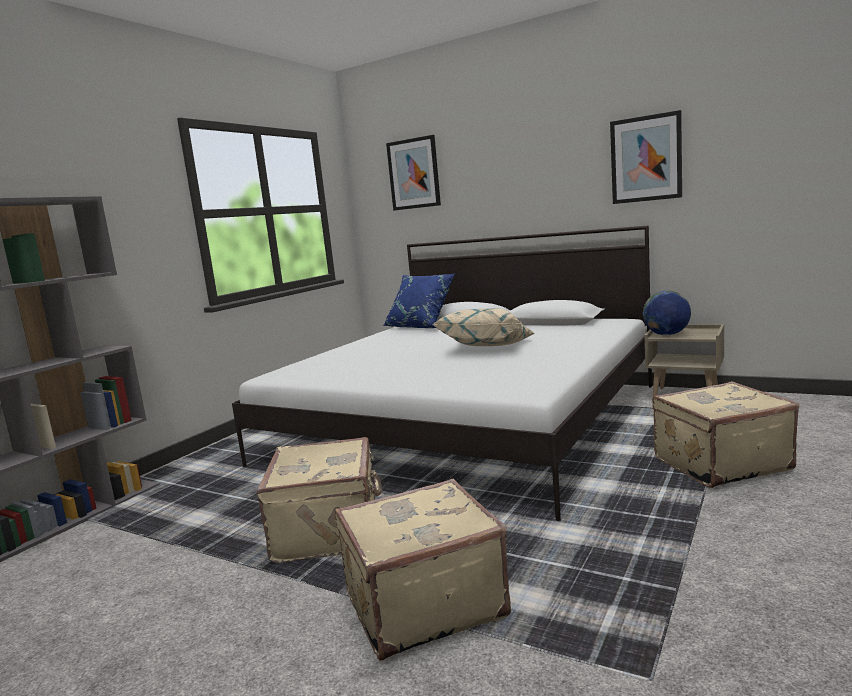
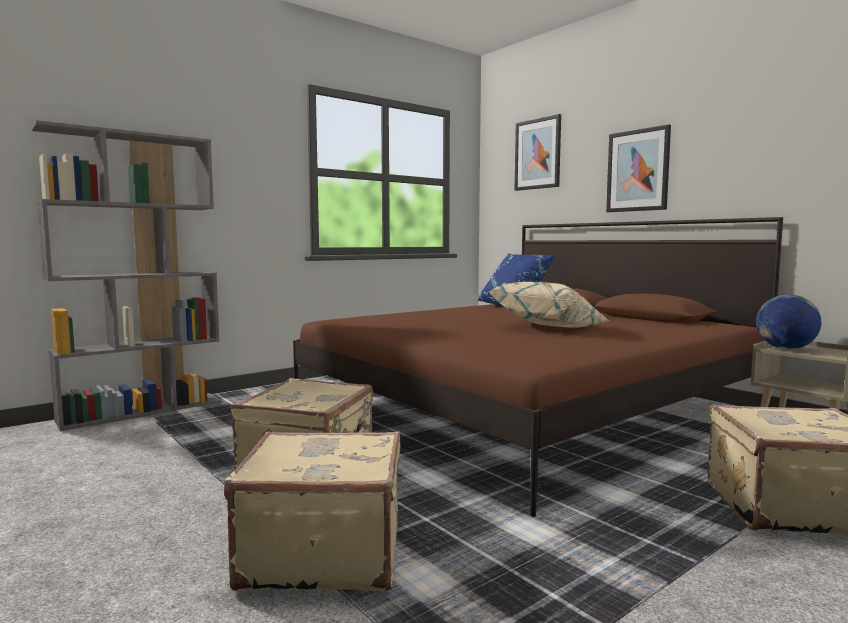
camera: 20 degrees right, 5 degrees down
(467, 423) = (525, 408): white bed -> brown bed
(646, 159) = (788, 138): picture -> picture (638, 170)

